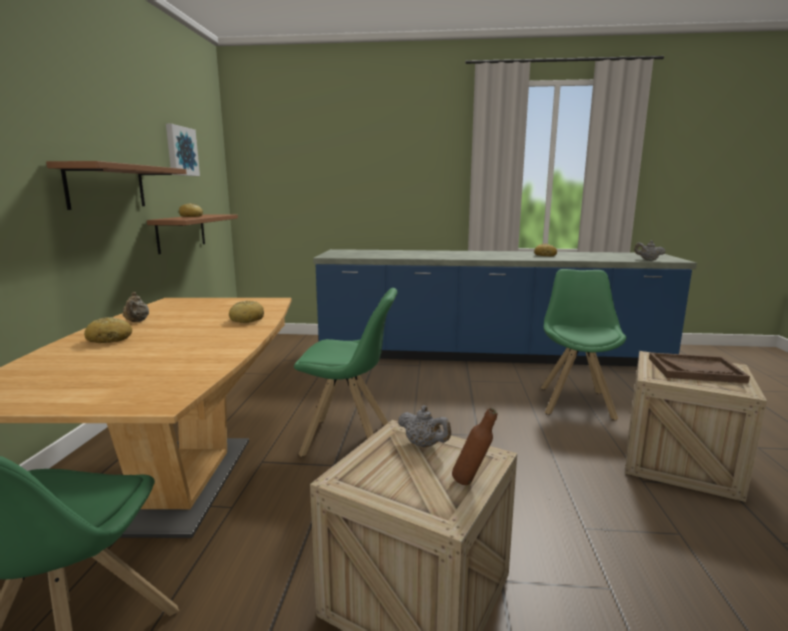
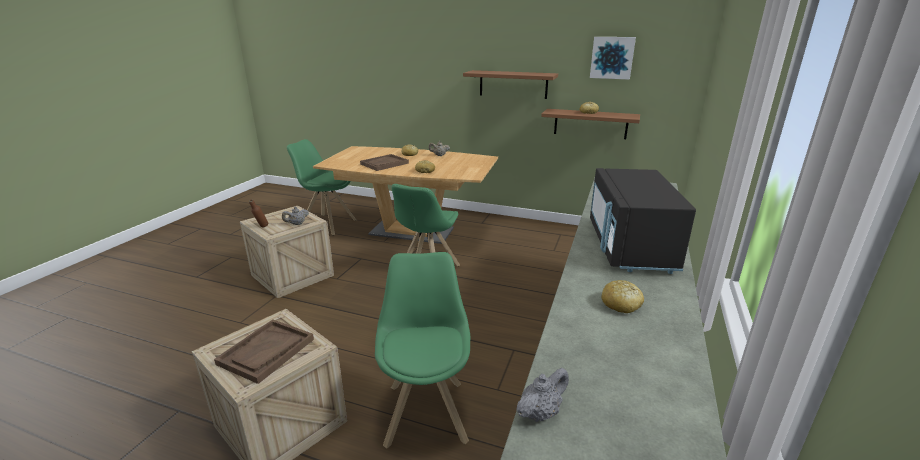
camera: 105 degrees right, 10 degrees up
(186, 347) = (384, 164): none -> brown tray
(472, 254) = (629, 247): none -> black microwave
(575, 402) = (426, 412): green chair -> green chair turned 120 degrees counterclockwise

